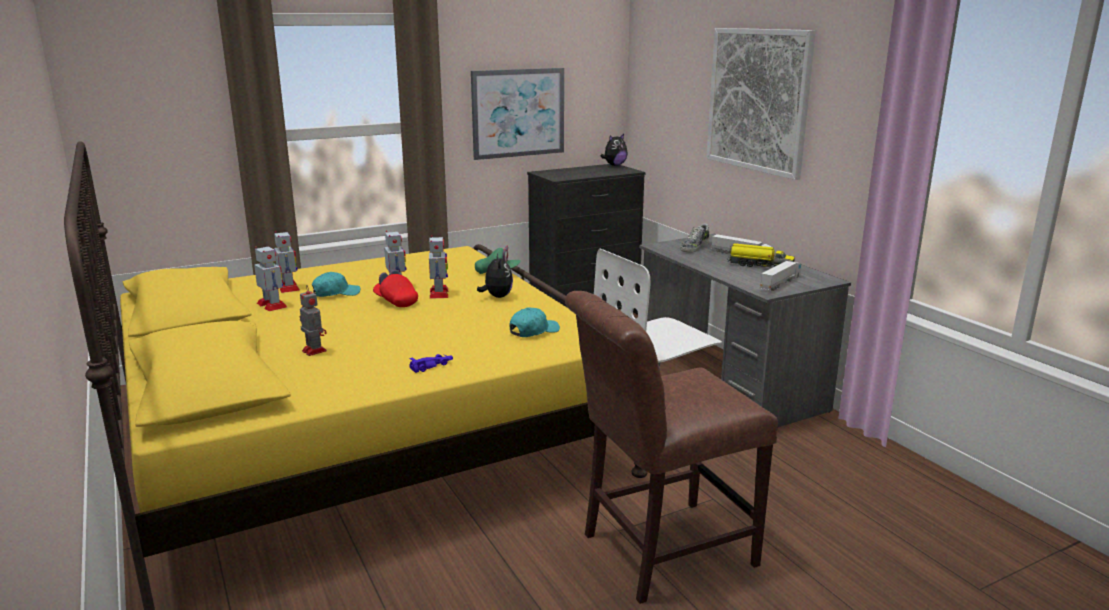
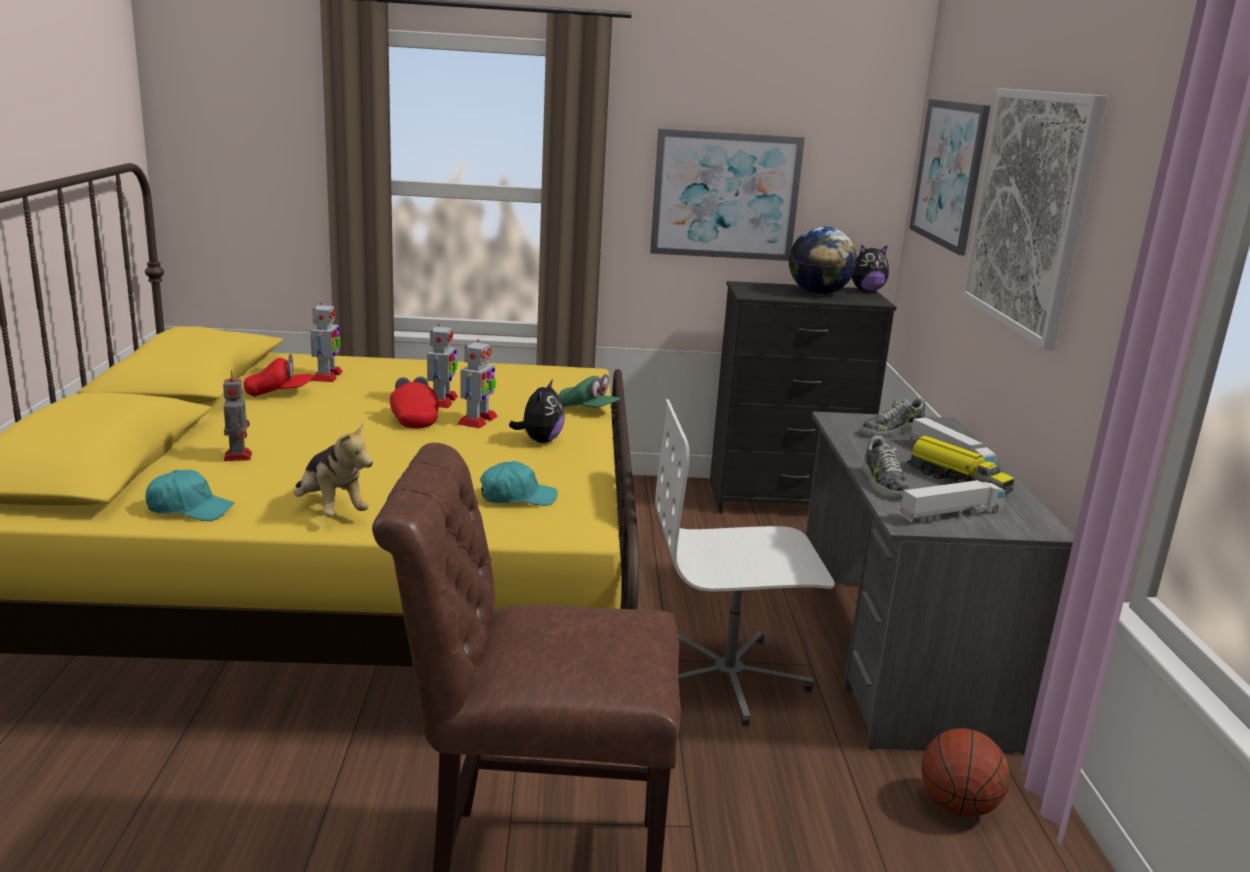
camera: 25 degrees right, 0 degrees up
(272, 305) = (279, 393): toy robot -> red cap
(336, 293) = (364, 394): turquoise cap -> turquoise cap (190, 509)
(432, 366) = (331, 510): purple toy car -> plush toy
(592, 171) = (818, 293): none -> globe
(670, 82) = (949, 173): none -> picture
(729, 275) = (883, 483): none -> shoe
(824, 446) = (958, 806): none -> basketball

